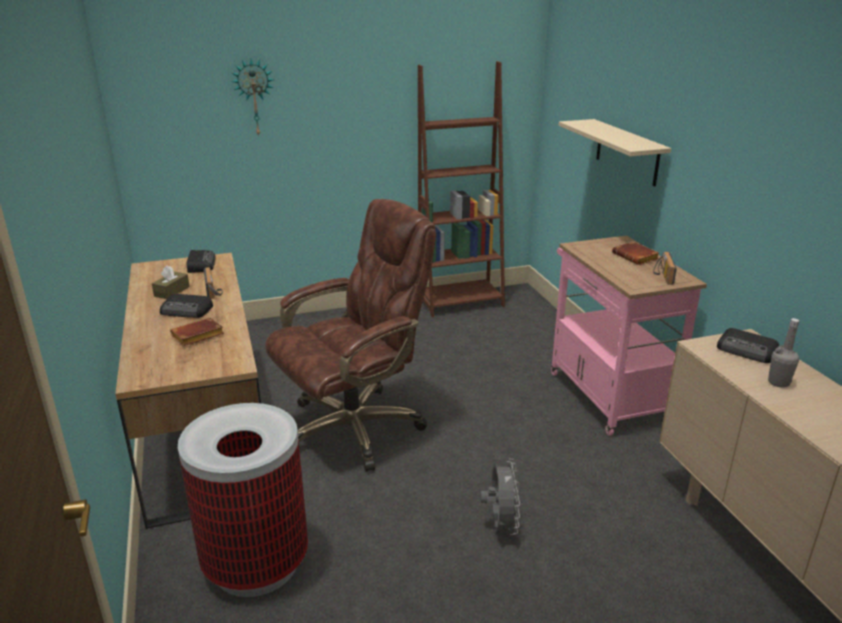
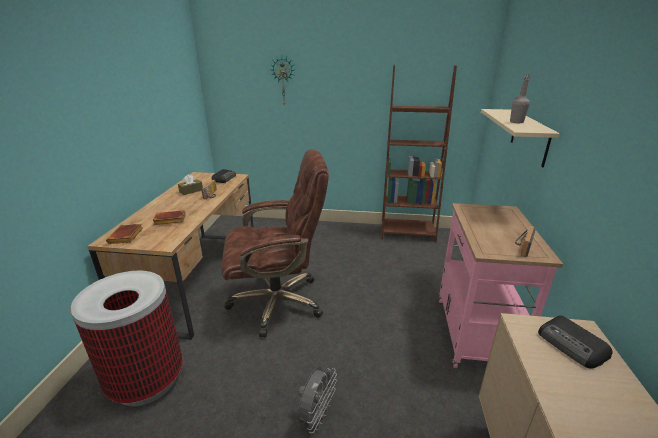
camera: 25 degrees right, 0 degrees up
(187, 311) = (184, 203): radio -> none
(636, 257) = (510, 226): brown book -> brown book (126, 237)
(778, 382) = (588, 398): grey bottle -> grey bottle (516, 122)

